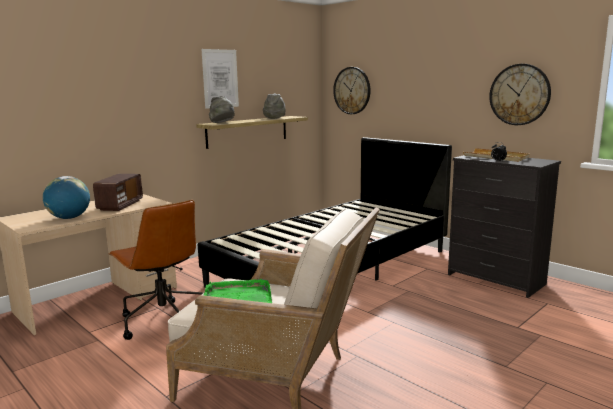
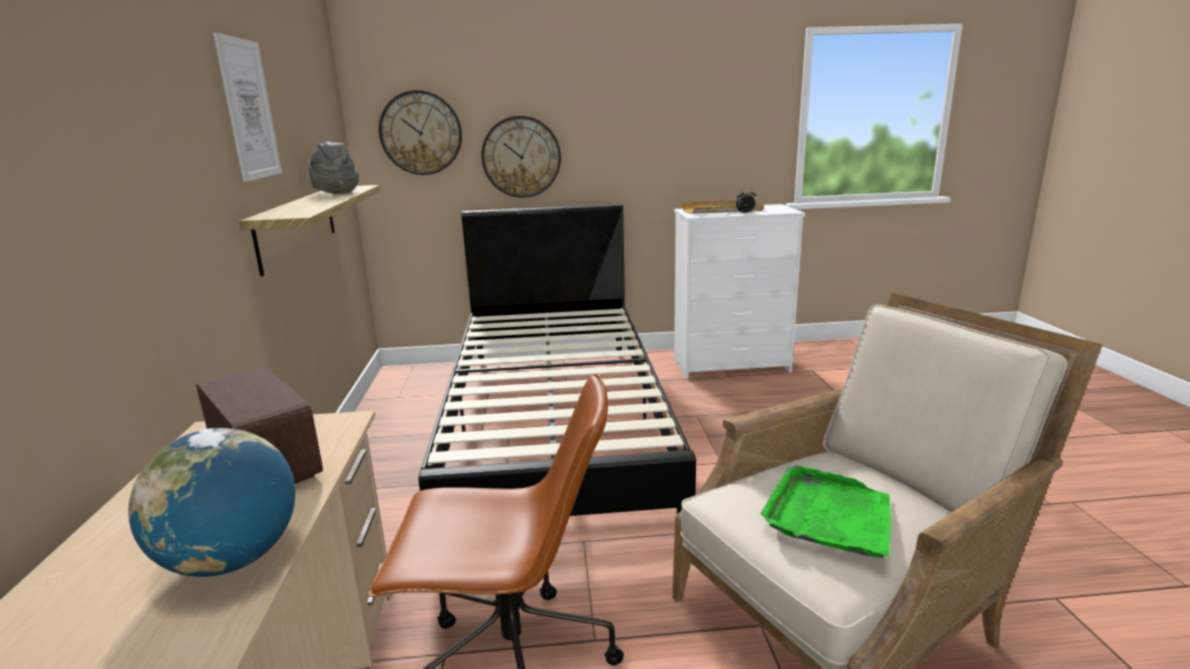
camera: 50 degrees left, 5 degrees up
(223, 123) = (301, 211): grey hat -> none
(496, 279) = (732, 365): black dresser -> white dresser
(519, 94) = (709, 126): wall clock -> wall clock (521, 157)

